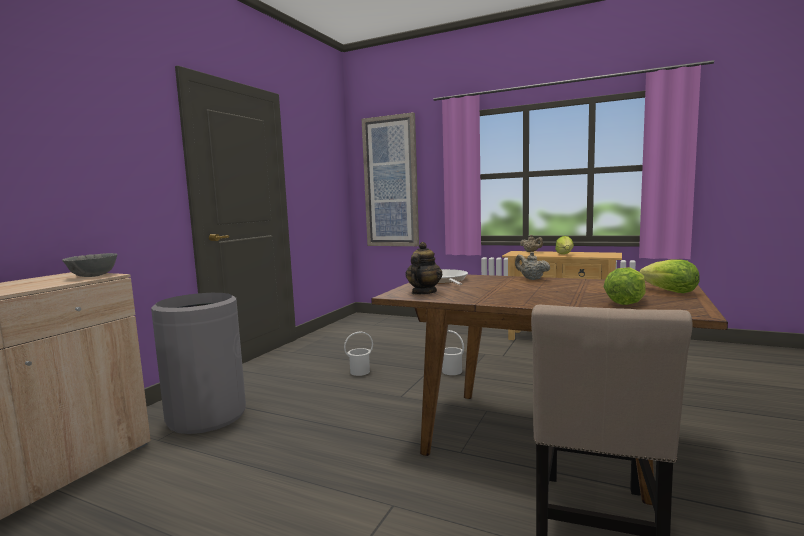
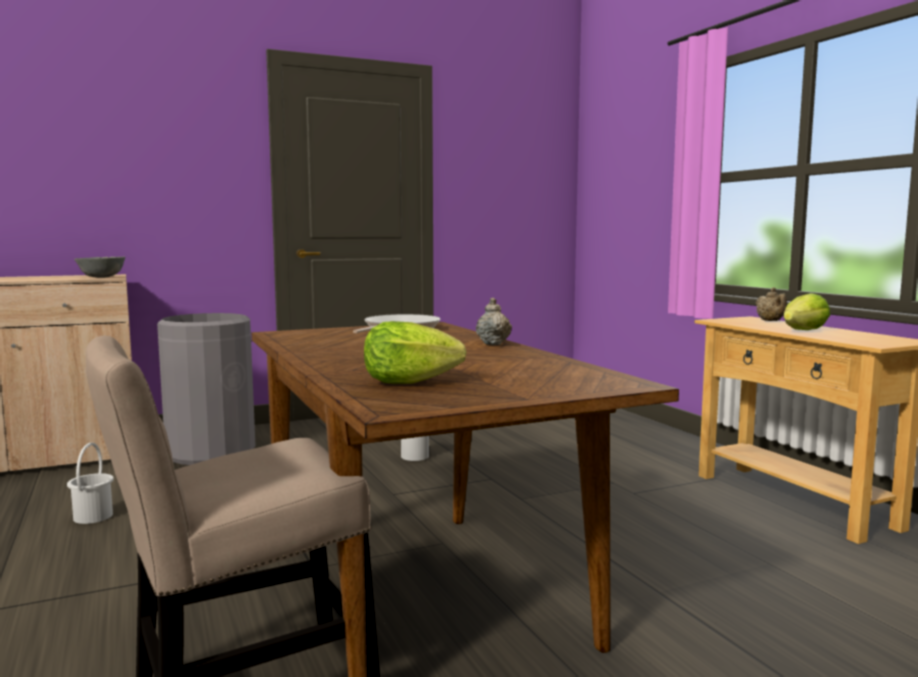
camera: 40 degrees right, 0 degrees up
(391, 182) = (620, 187): picture -> none
(423, 292) = (309, 335): teapot -> none
(452, 371) = (515, 488): white bucket -> white bucket (94, 516)
(670, 292) = (545, 387): lettuce -> none

